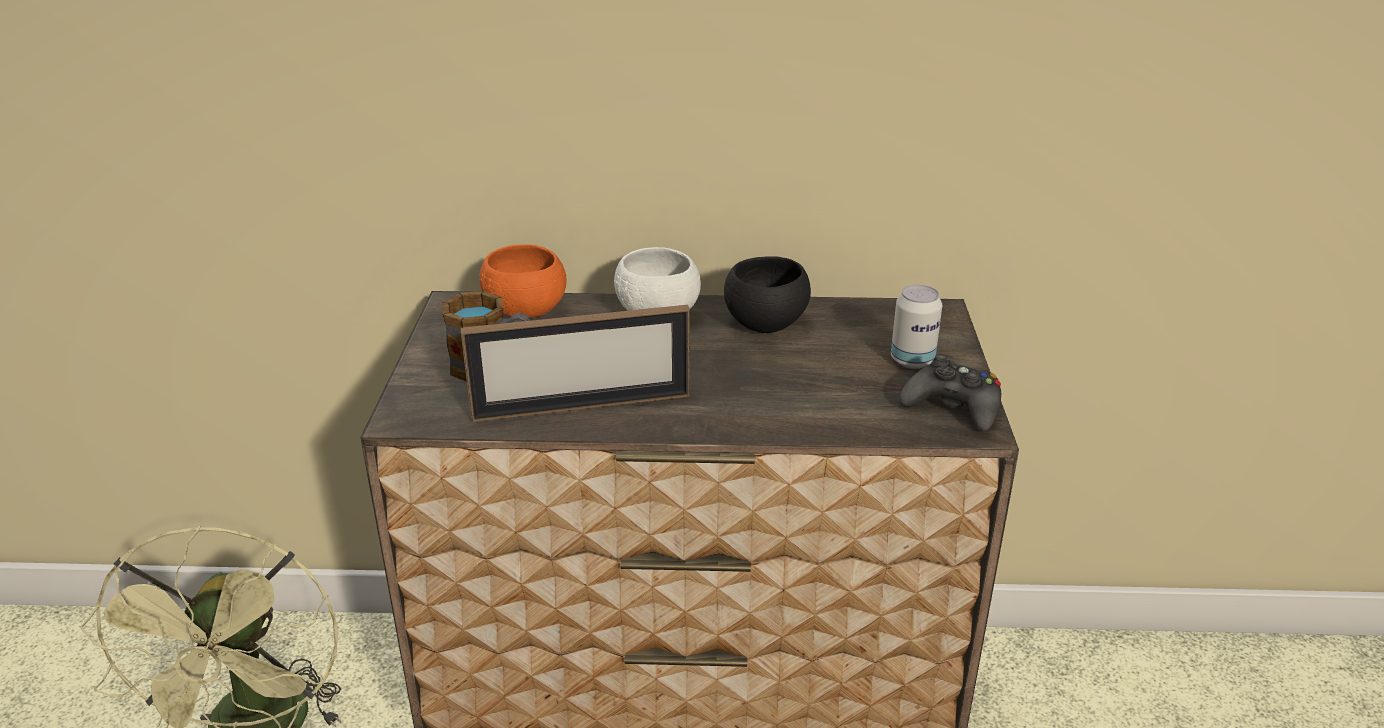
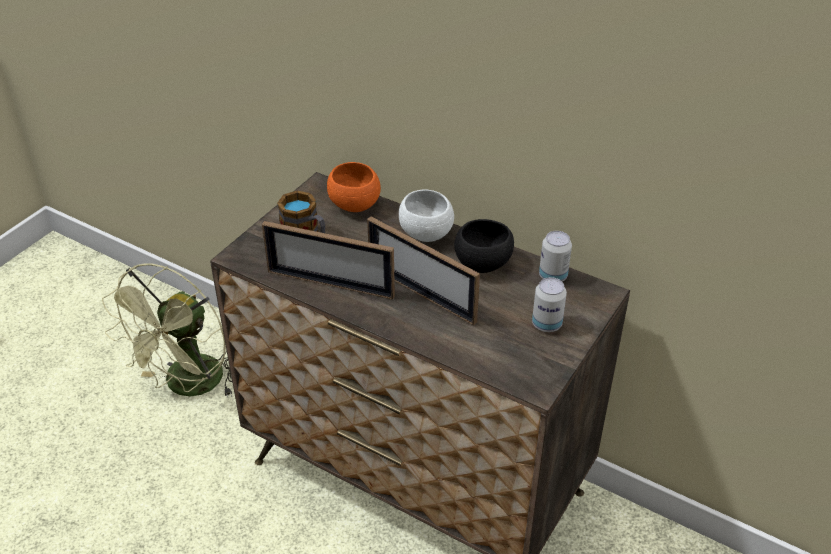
camera: 30 degrees right, 10 degrees up
(721, 378) = (421, 293): none -> picture frame
(863, 311) = (553, 276): none -> can
(953, 406) = (538, 366): black game controller -> none

